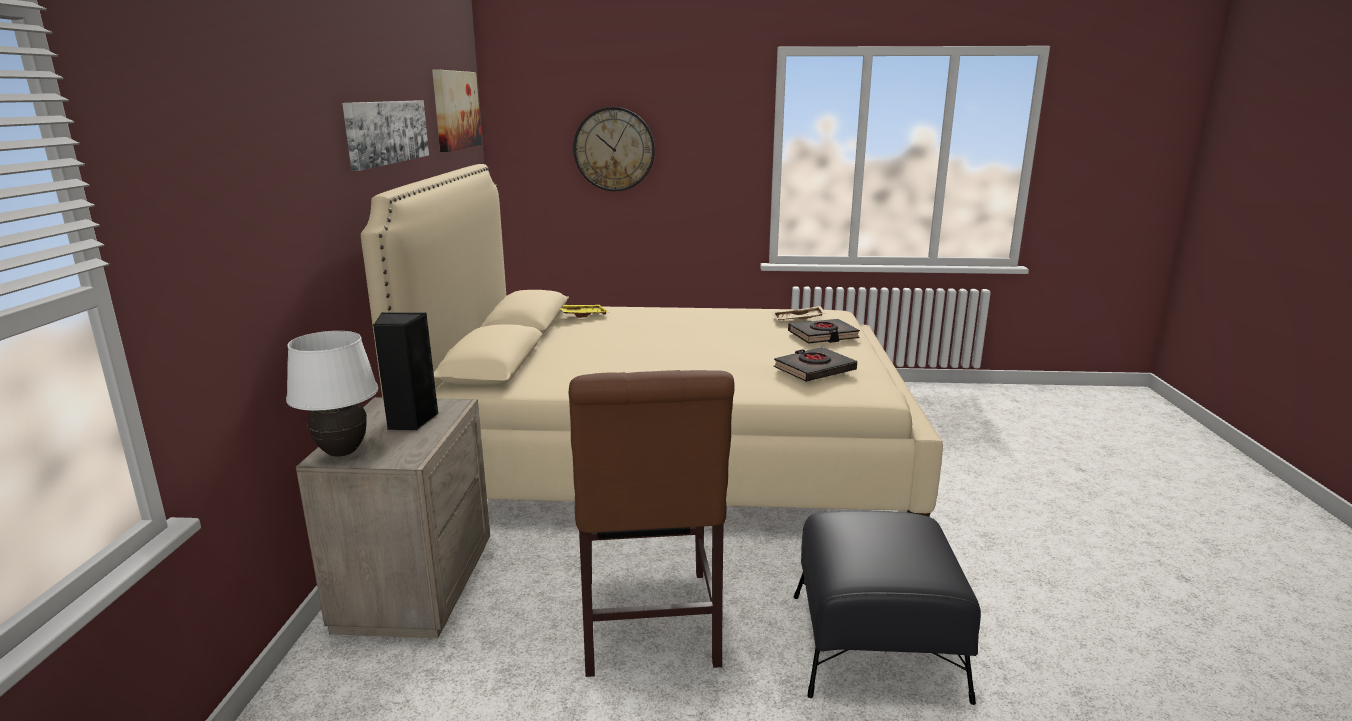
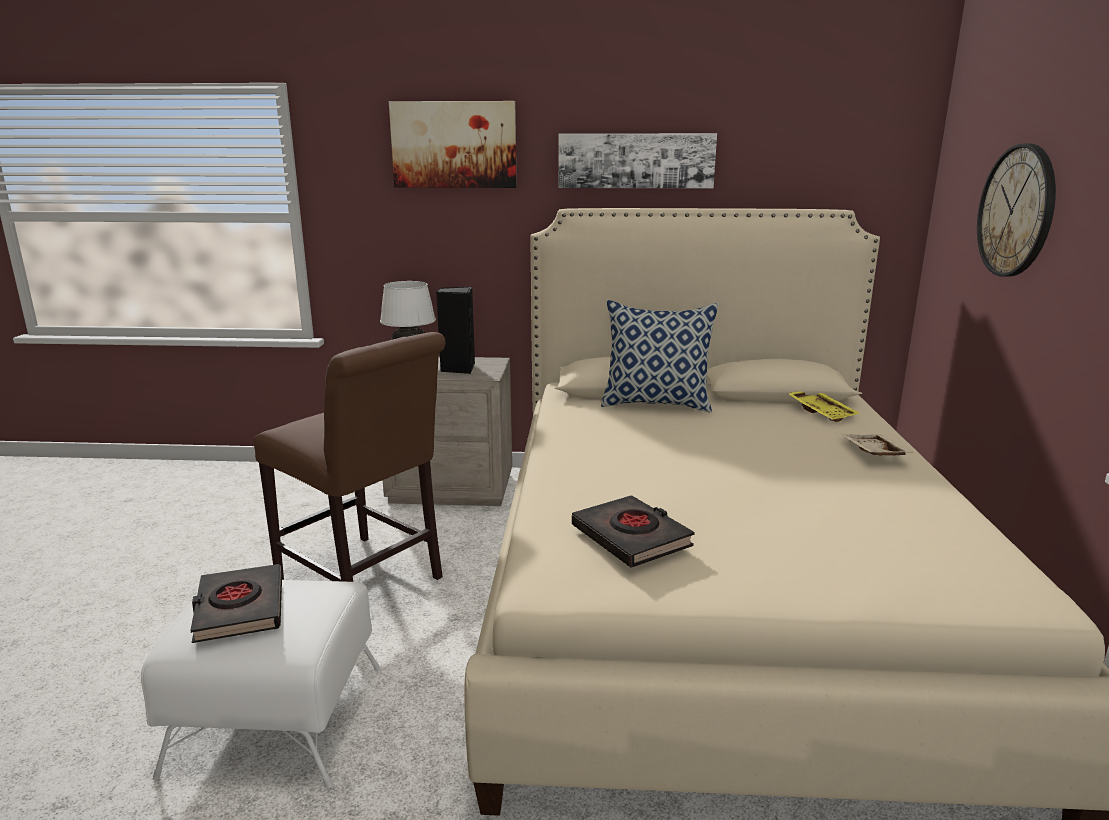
camera: 90 degrees right, 0 degrees up
(455, 110) = (833, 145): picture -> picture (454, 145)
(541, 356) = (656, 404): none -> pillow
(648, 628) = (364, 582): brown chair -> brown chair turned 135 degrees counterclockwise
(798, 320) = (927, 552): beige tray -> beige tray (872, 453)
(823, 336) = (834, 566): black book -> black book (239, 609)
(876, 644) = (278, 719): black ottoman -> white ottoman

